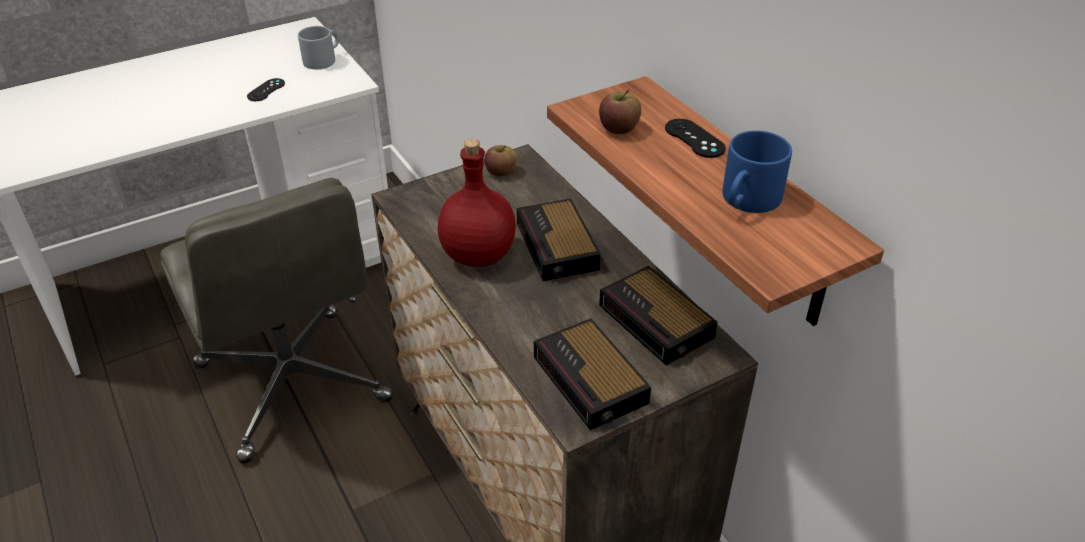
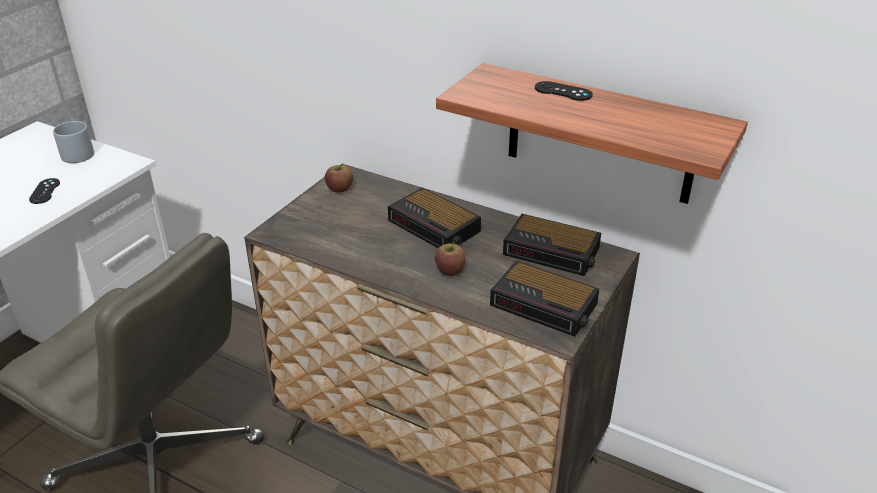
camera: 30 degrees left, 5 degrees down
(477, 256) = (379, 252): red bottle -> none
(619, 128) = (505, 98): apple -> apple (450, 270)
(748, 201) = (641, 118): blue mug -> none

